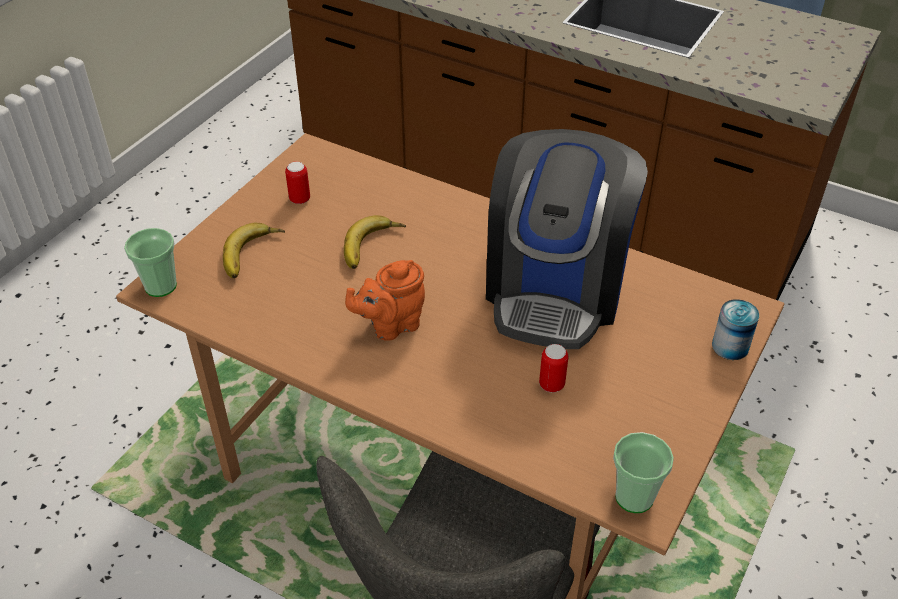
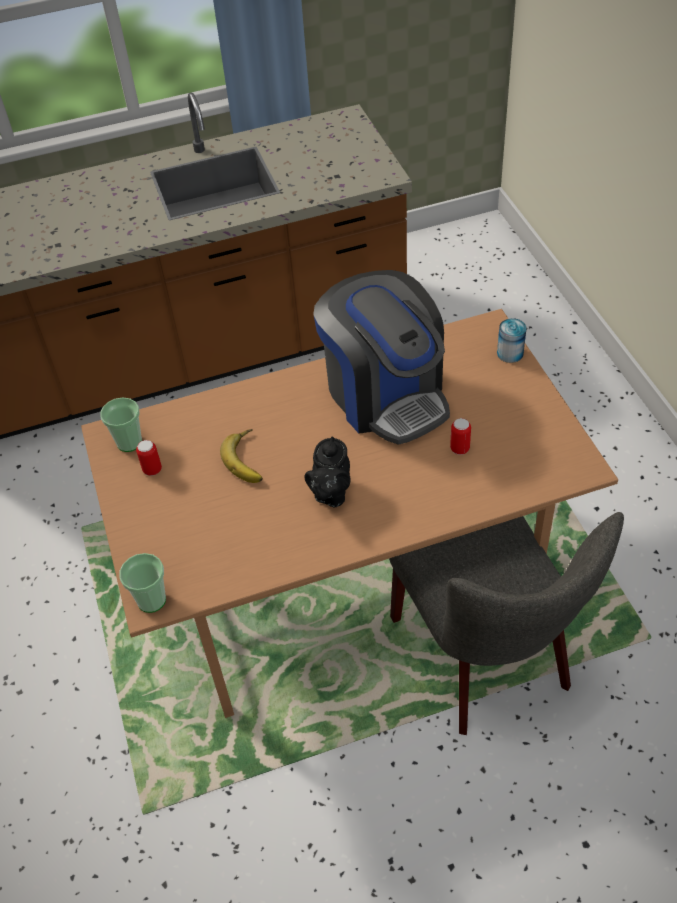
camera: 45 degrees left, 5 degrees up
(253, 255) = (181, 529): banana -> none
(391, 325) = (330, 494): orange teapot -> black teapot
(634, 497) = (573, 468): cup -> cup (129, 442)

